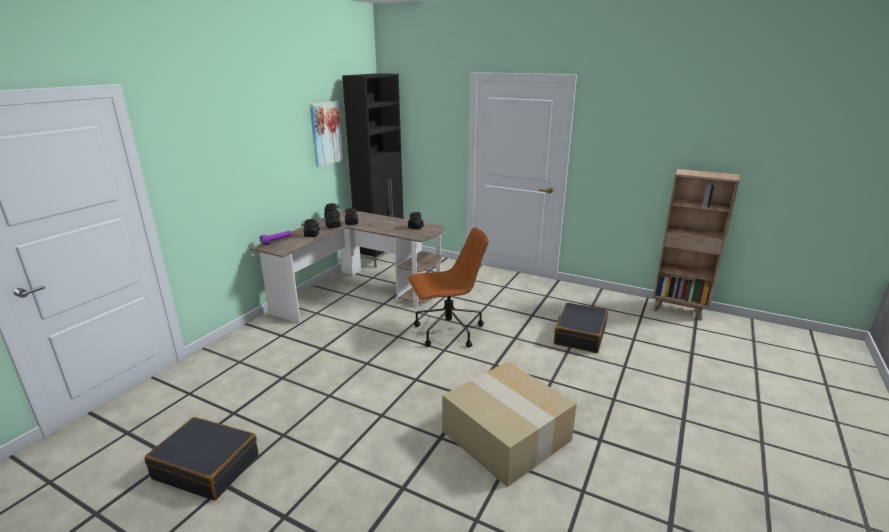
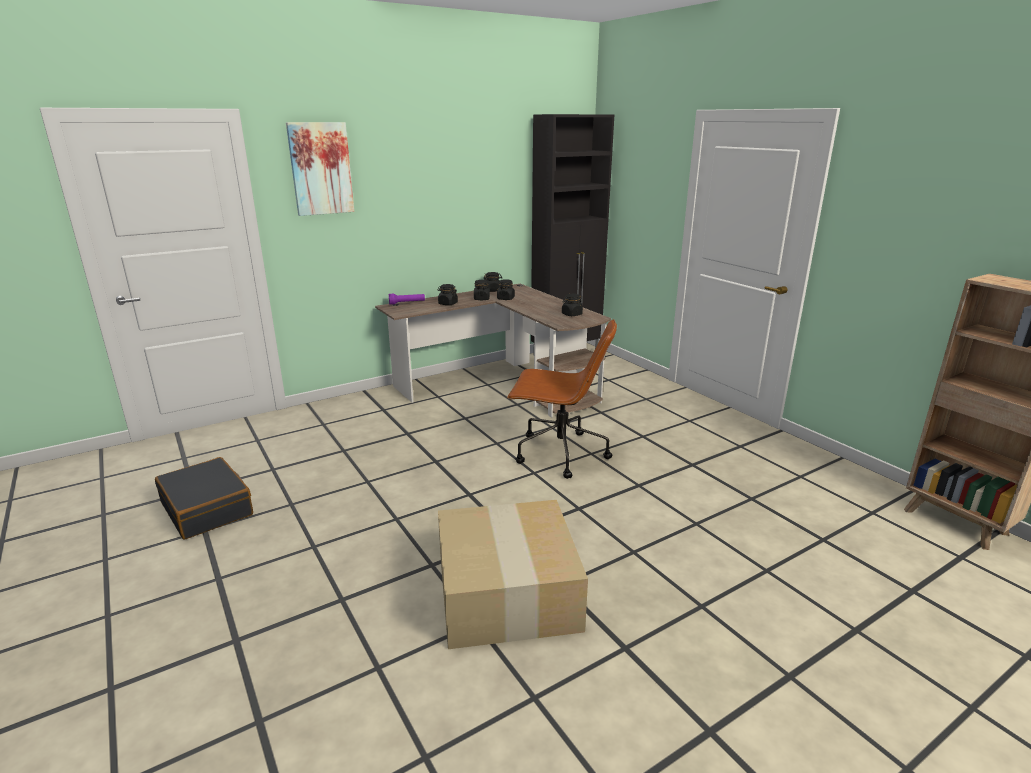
camera: 30 degrees right, 0 degrees up
(325, 133) = (501, 185): picture -> picture (320, 169)
(579, 335) = (737, 508): black suitcase -> none

